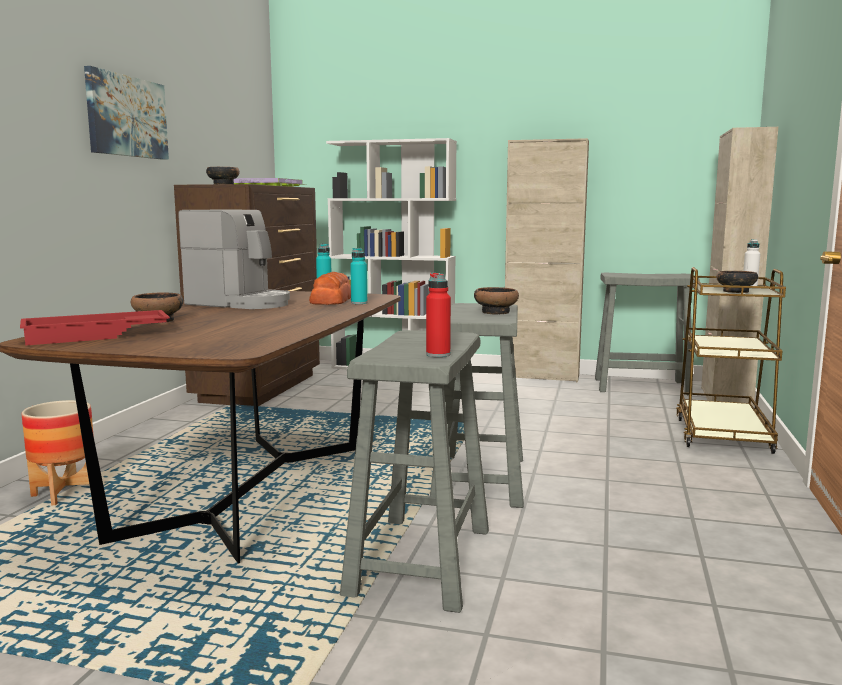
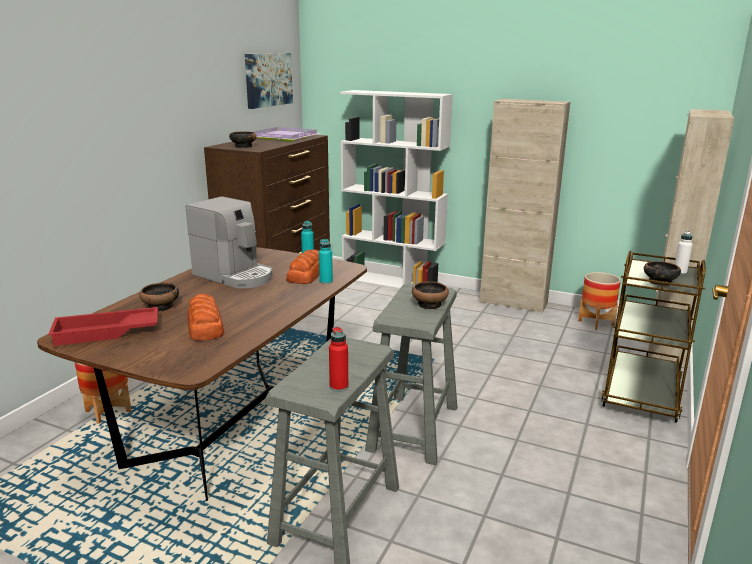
camera: 10 degrees right, 10 degrees up
(127, 116) = (161, 100): picture -> picture (268, 79)
(229, 328) = (205, 326): none -> bread
(640, 386) = (595, 323): grey stool -> planter

